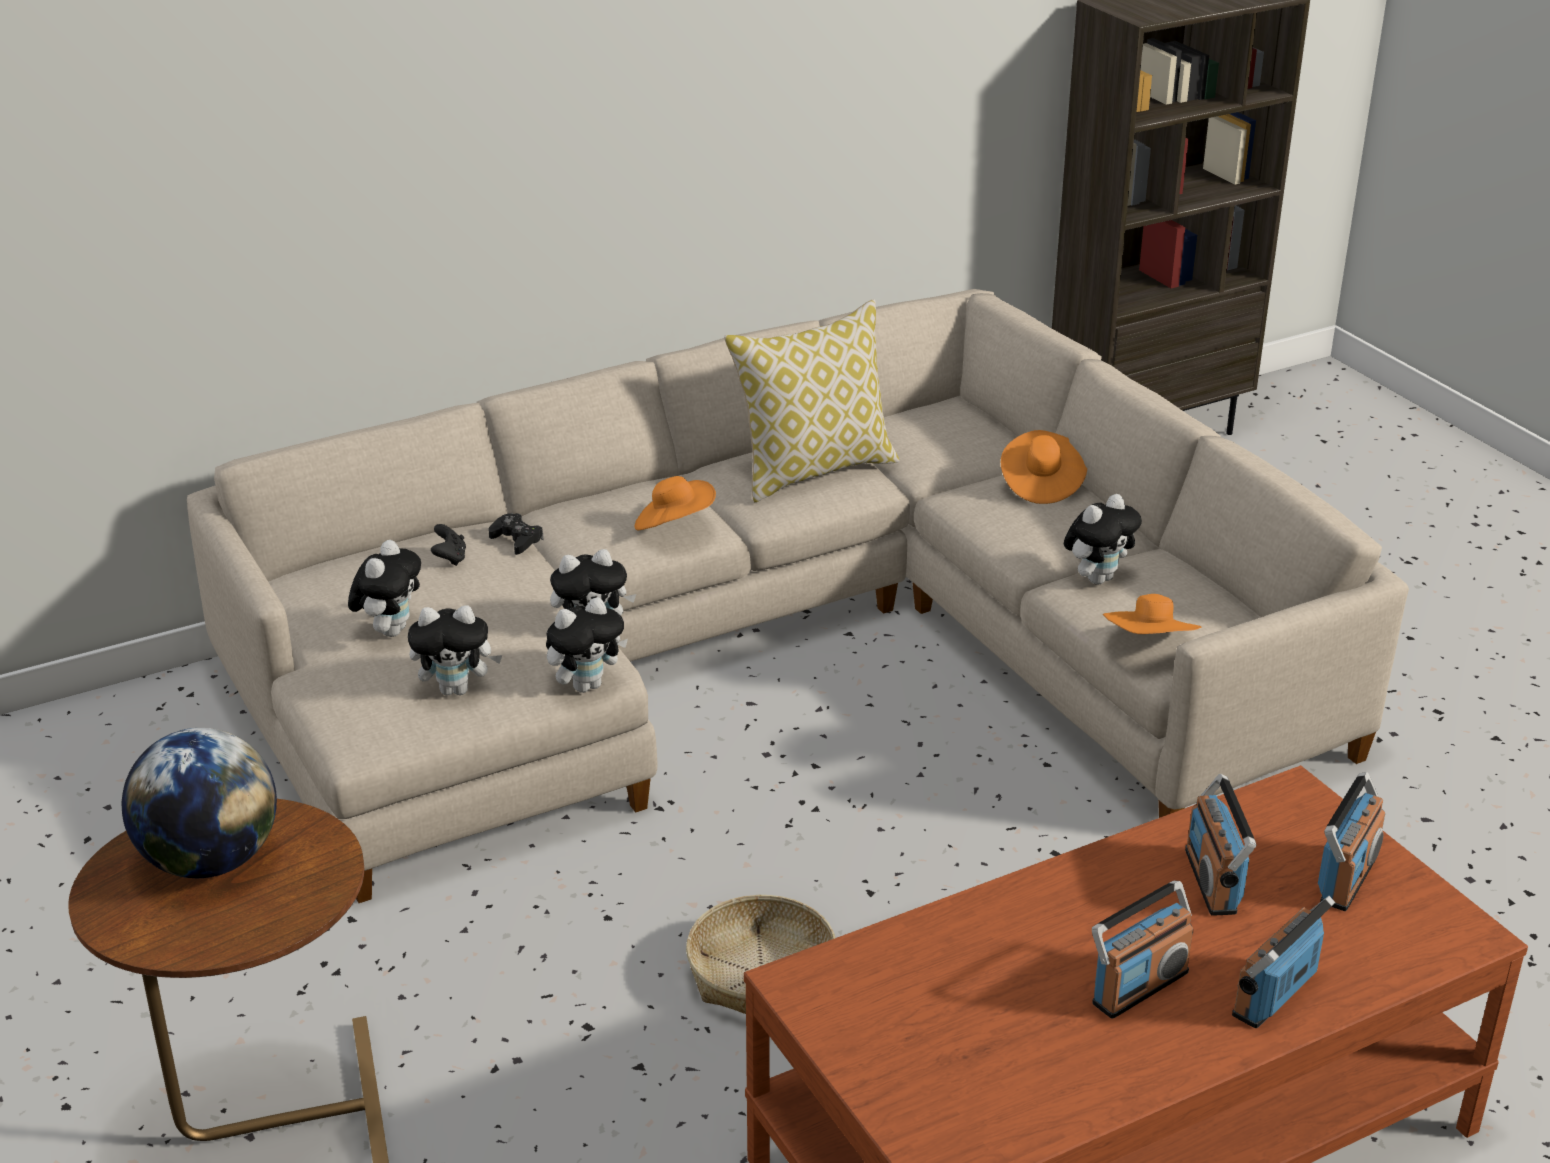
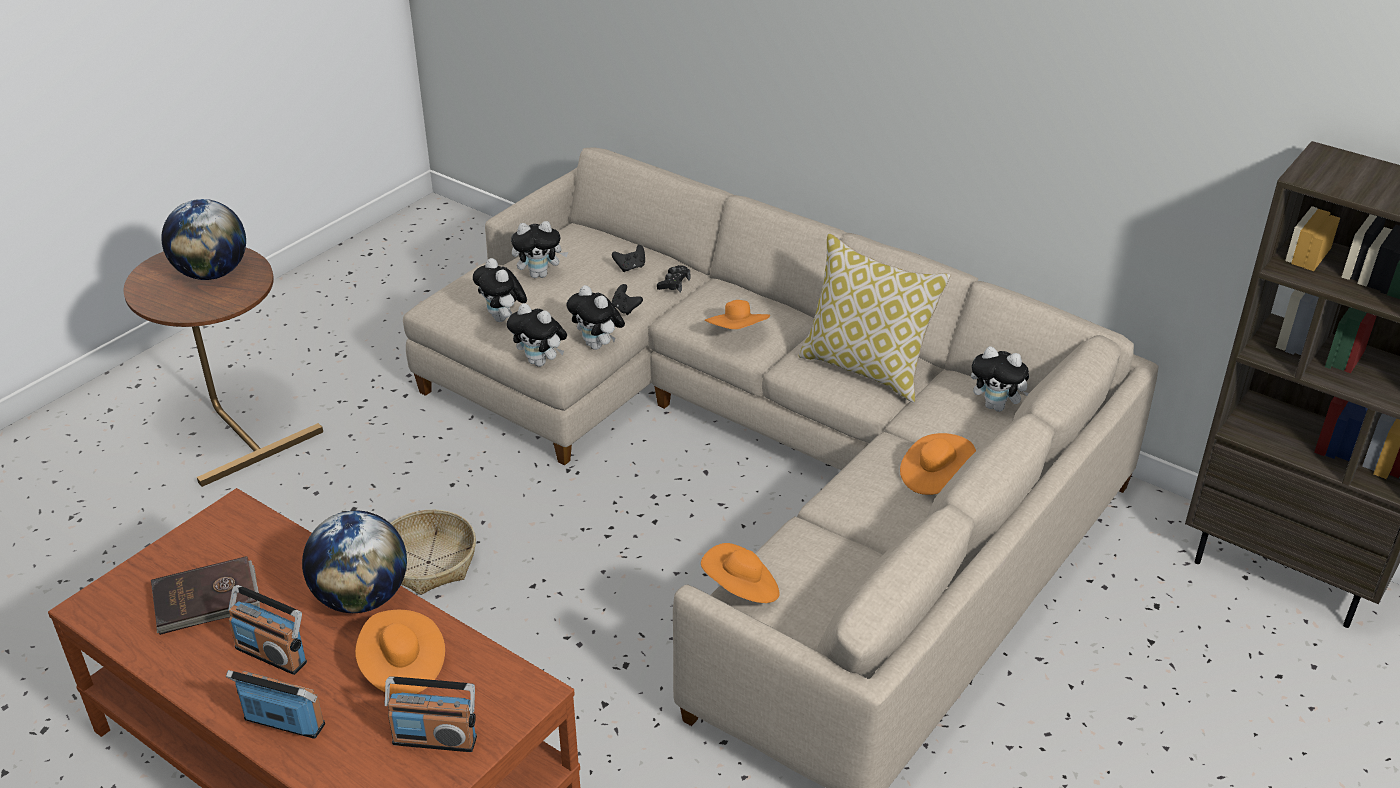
camera: 65 degrees right, 5 degrees up
(540, 587) = (626, 309): none -> black game controller
(994, 1033) = (207, 600): none -> brown book
(1065, 891) = (362, 598): none -> globe
(1097, 578) = (825, 542): plush toy -> plush toy (997, 406)
(1212, 881) = (402, 667): radio -> orange hat

